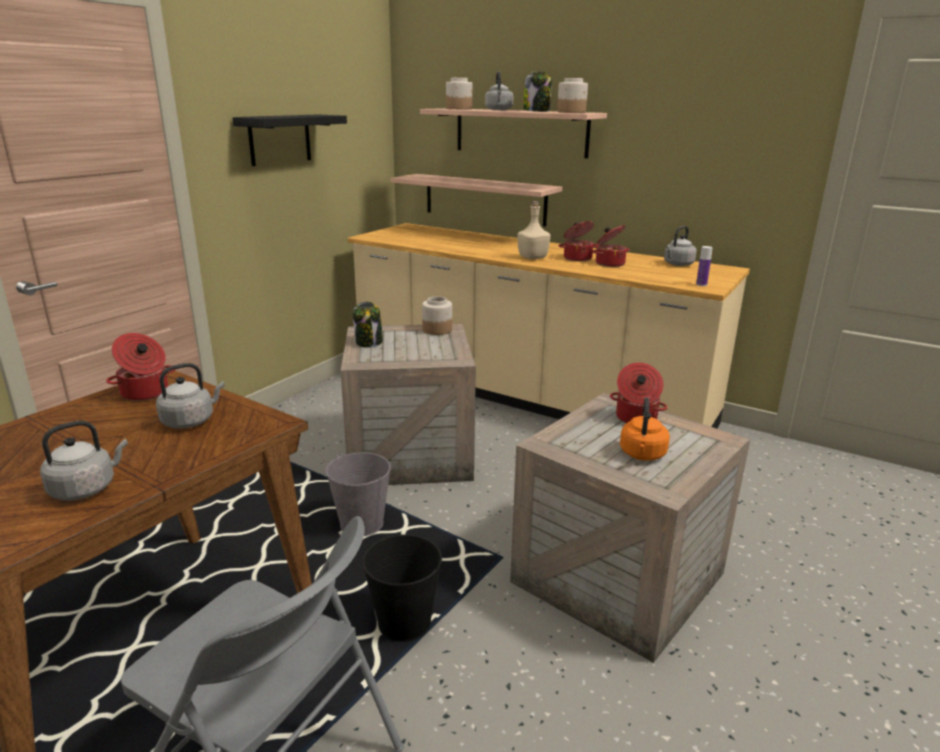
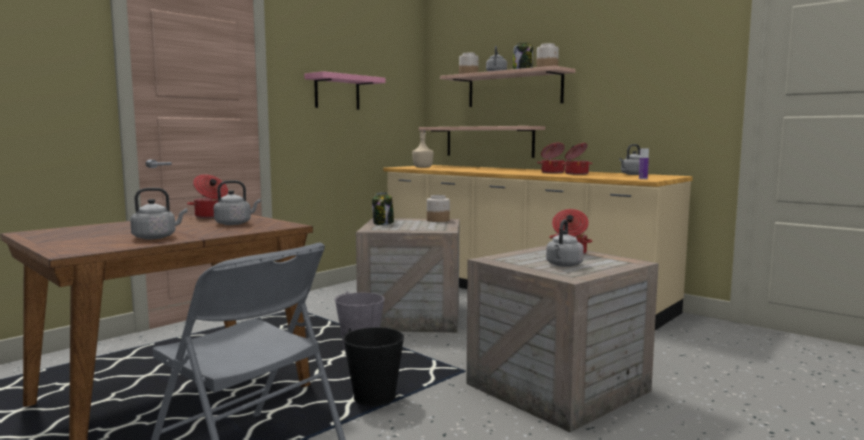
camera: 10 degrees right, 15 degrees down
(280, 139) = (337, 92): black shelf -> pink shelf
(533, 258) = (517, 172): beige bottle -> beige bottle (423, 167)
(642, 455) = (563, 265): orange kettle -> grey kettle

